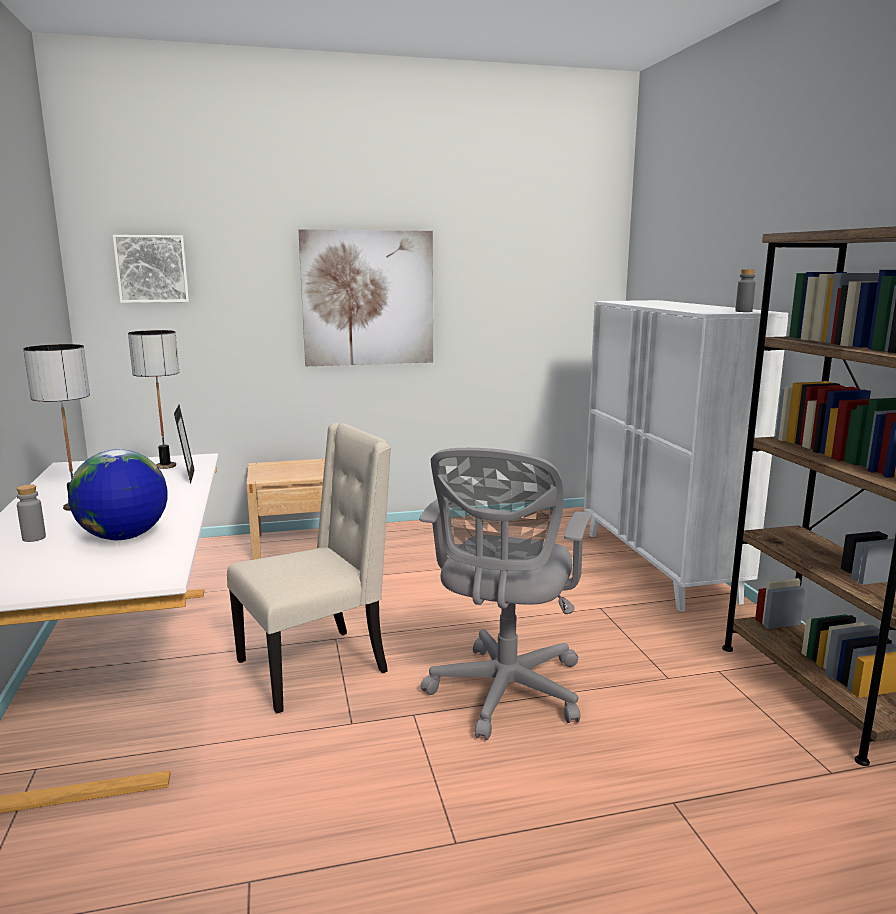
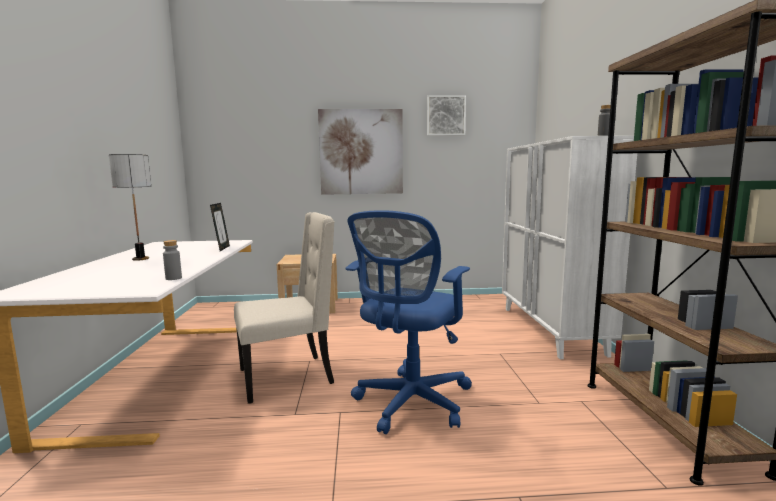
camera: 10 degrees right, 5 degrees down
(34, 538) = (97, 271): grey bottle -> grey bottle (173, 278)
(123, 537) = (149, 272): globe -> none
(152, 269) = (231, 134): picture -> picture (445, 116)
(166, 466) = (215, 244): table lamp -> none
(504, 694) = (410, 404): grey office chair -> blue office chair

